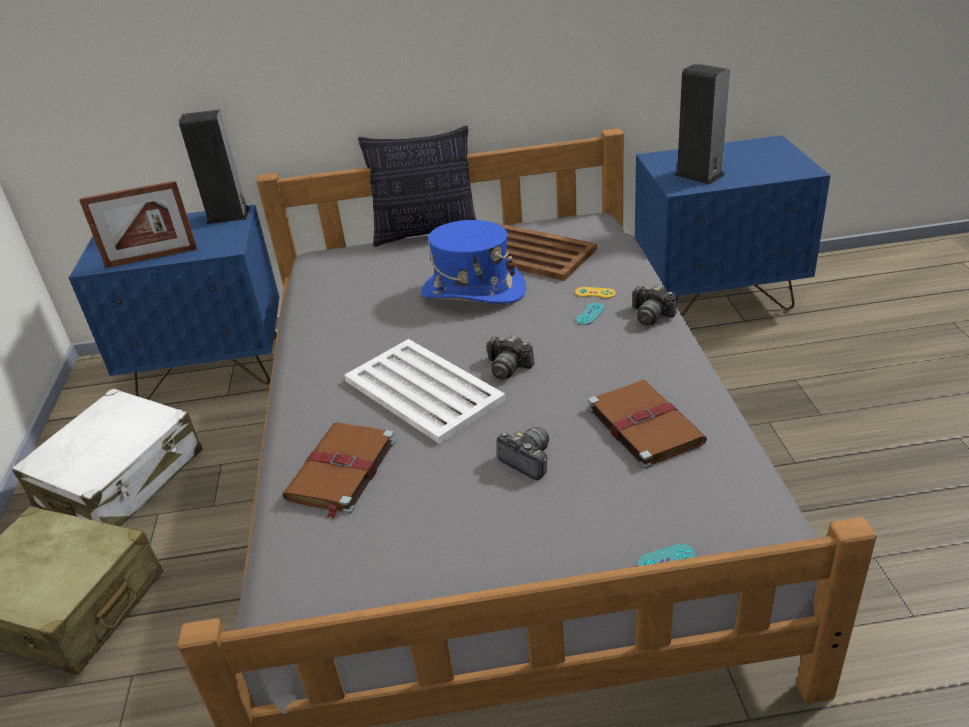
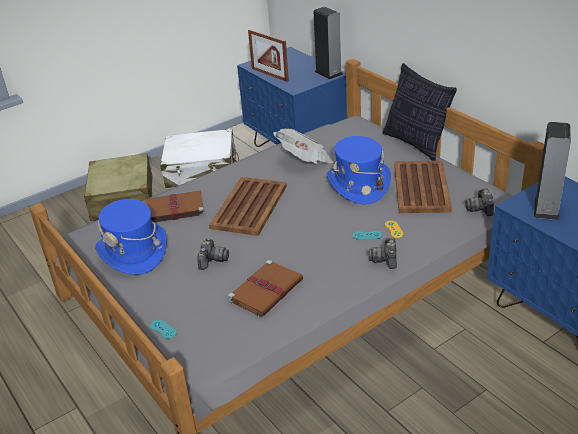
camera: 60 degrees right, 0 degrees up
(363, 314) = (305, 160): none -> newspaper
(419, 549) = (133, 252): none -> blue hat
(422, 389) = (250, 206): white tray -> brown tray
(508, 367) = (289, 225): camera -> camera (480, 209)

